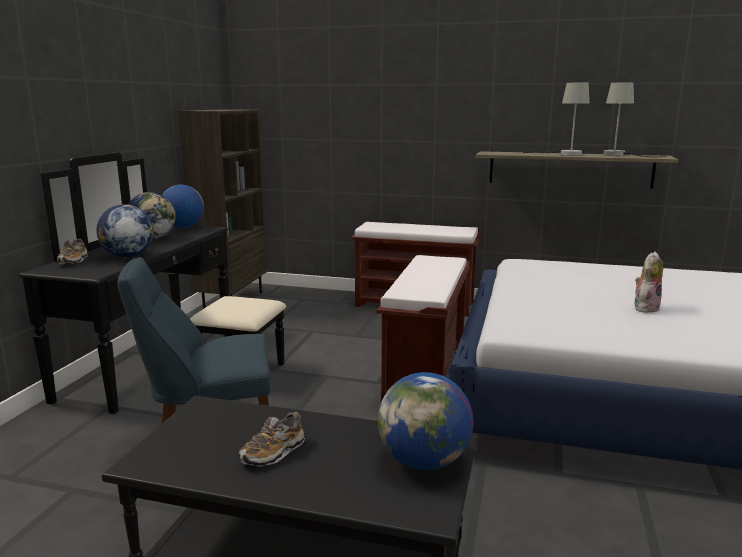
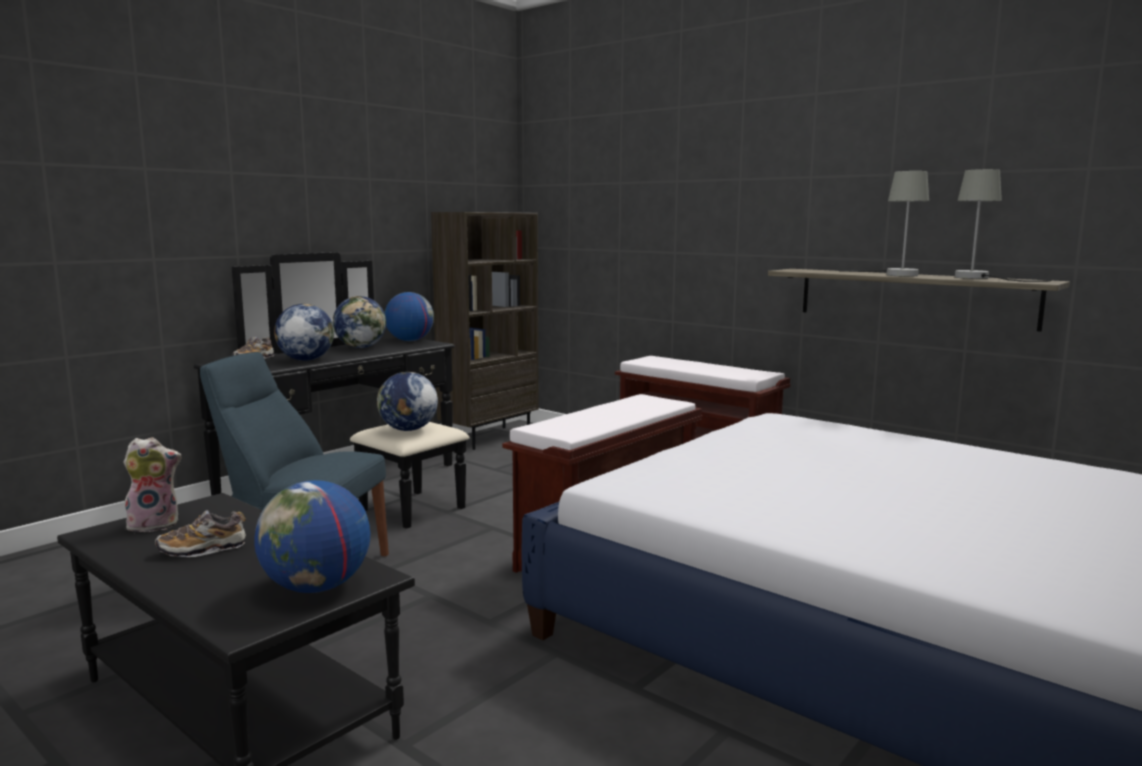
camera: 25 degrees right, 5 degrees down
(241, 307) = (408, 430): none -> globe
(645, 308) = (847, 487): plush toy -> plush toy (155, 524)

